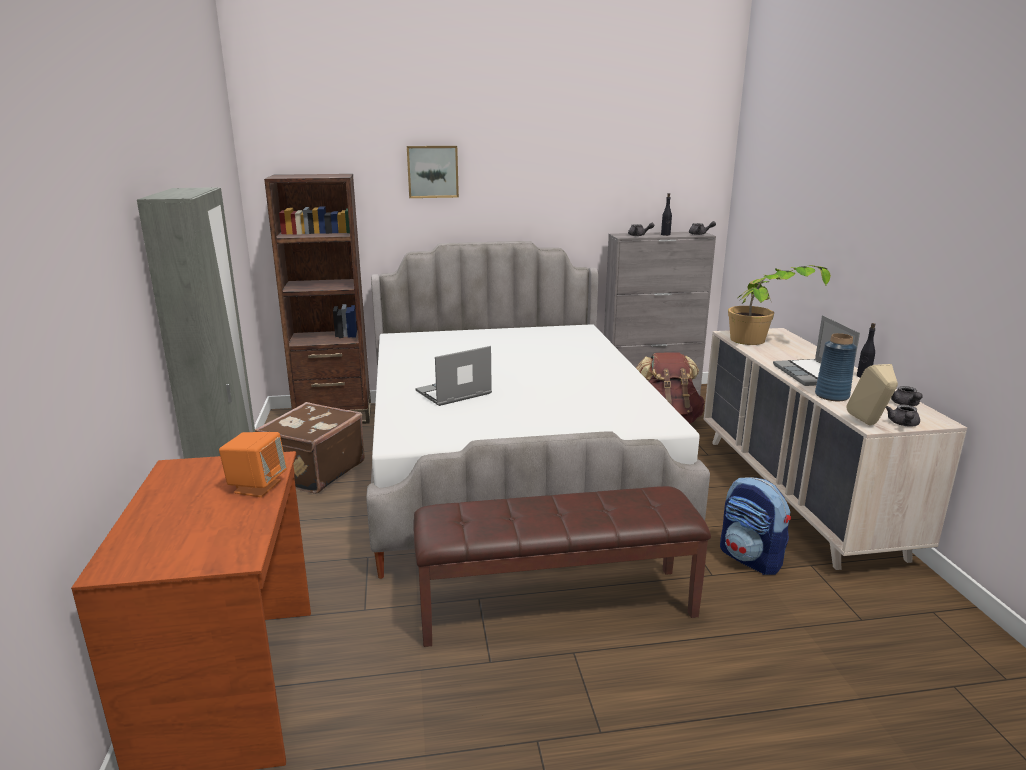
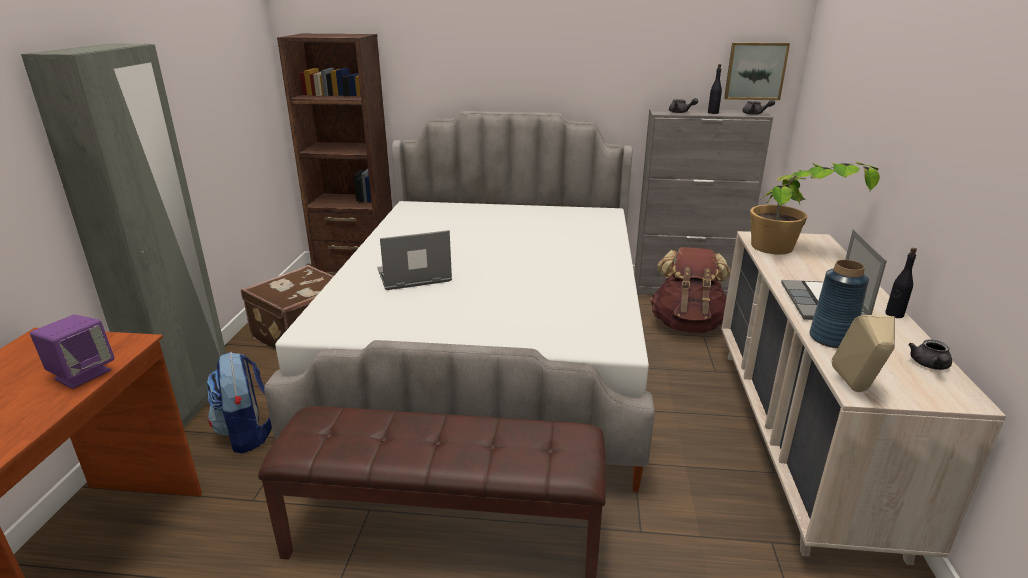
camera: 15 degrees right, 5 degrees up
(257, 486) = (82, 374): orange speaker -> purple speaker
(432, 171) = (458, 33): picture -> picture (755, 71)
(751, 559) = (699, 518): backpack -> backpack (248, 434)
(903, 424) = (907, 397): grey teapot -> none

